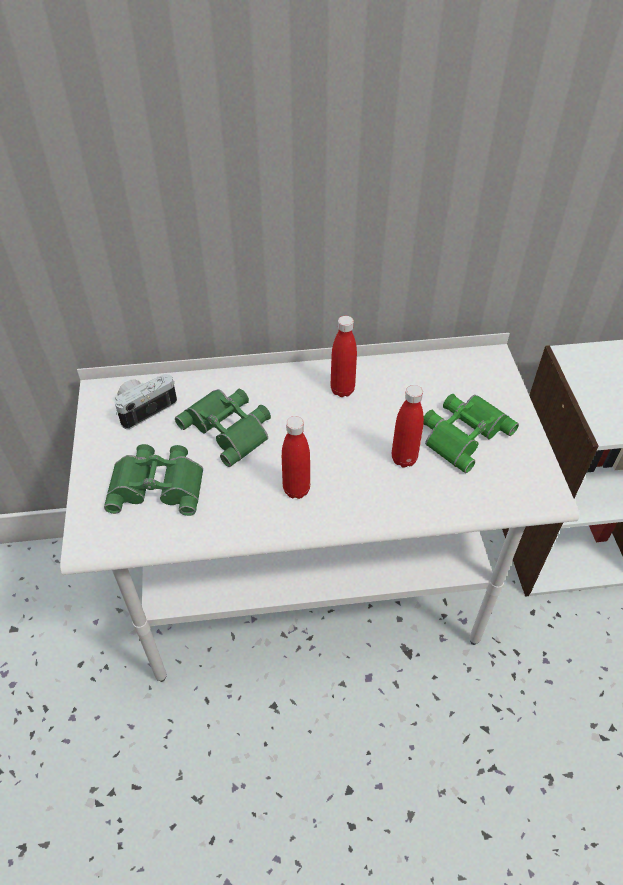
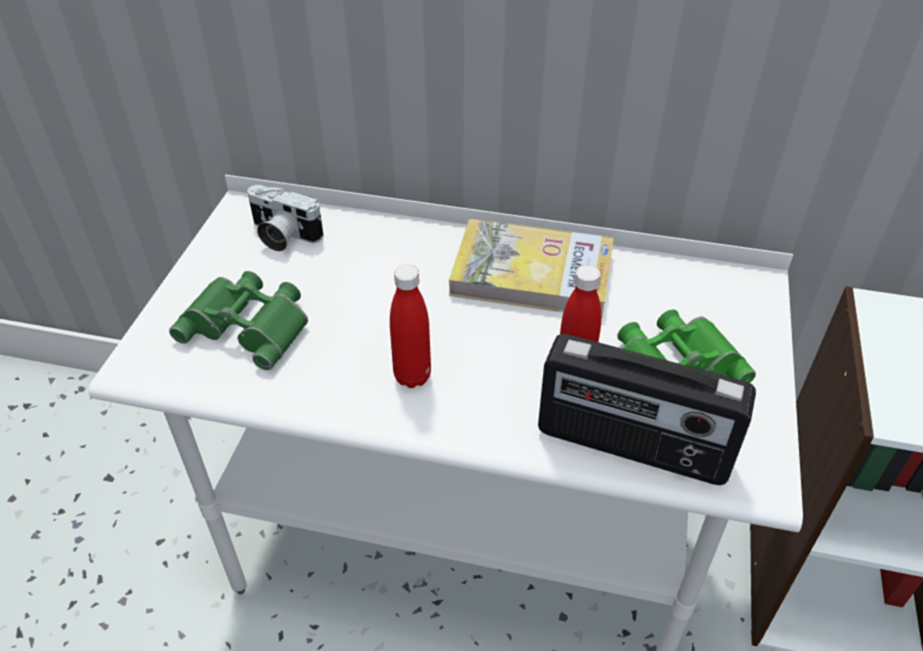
camera: 20 degrees right, 5 degrees down
(145, 407) = (282, 236): camera -> camera turned 135 degrees counterclockwise
(230, 428) = (368, 283): green binoculars -> none
(342, 390) = (532, 273): red bottle -> book
(461, 496) = (632, 447): none -> radio

